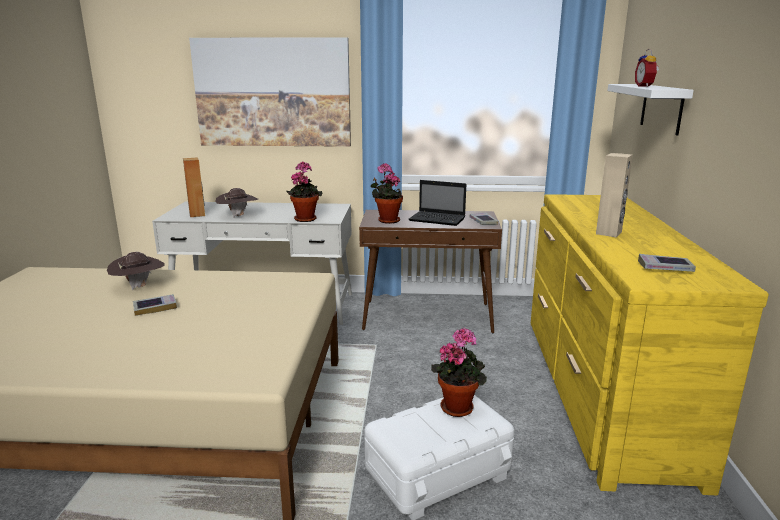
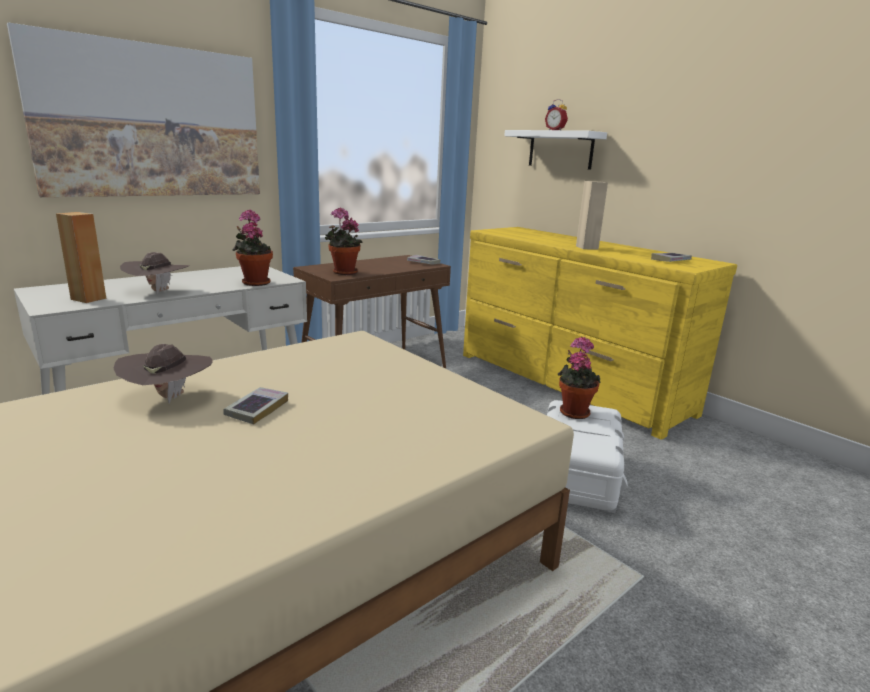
camera: 45 degrees left, 0 degrees up
(438, 219) = (385, 266): laptop -> none

